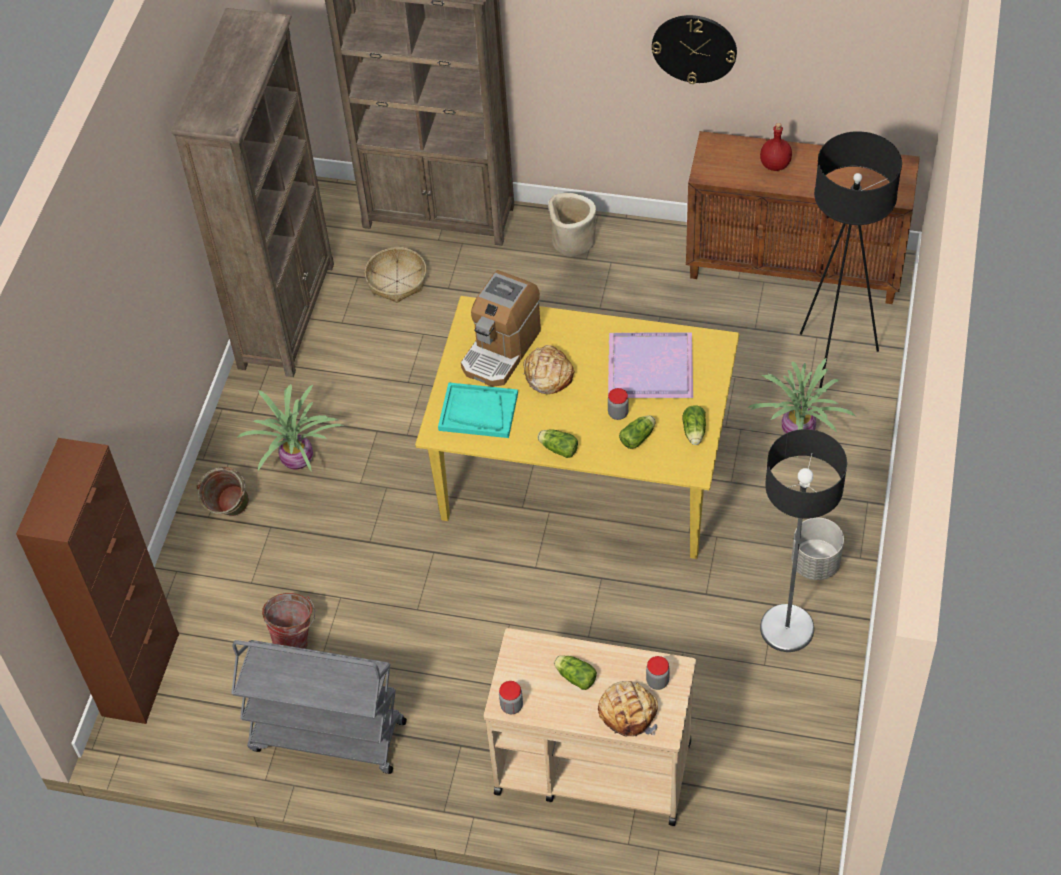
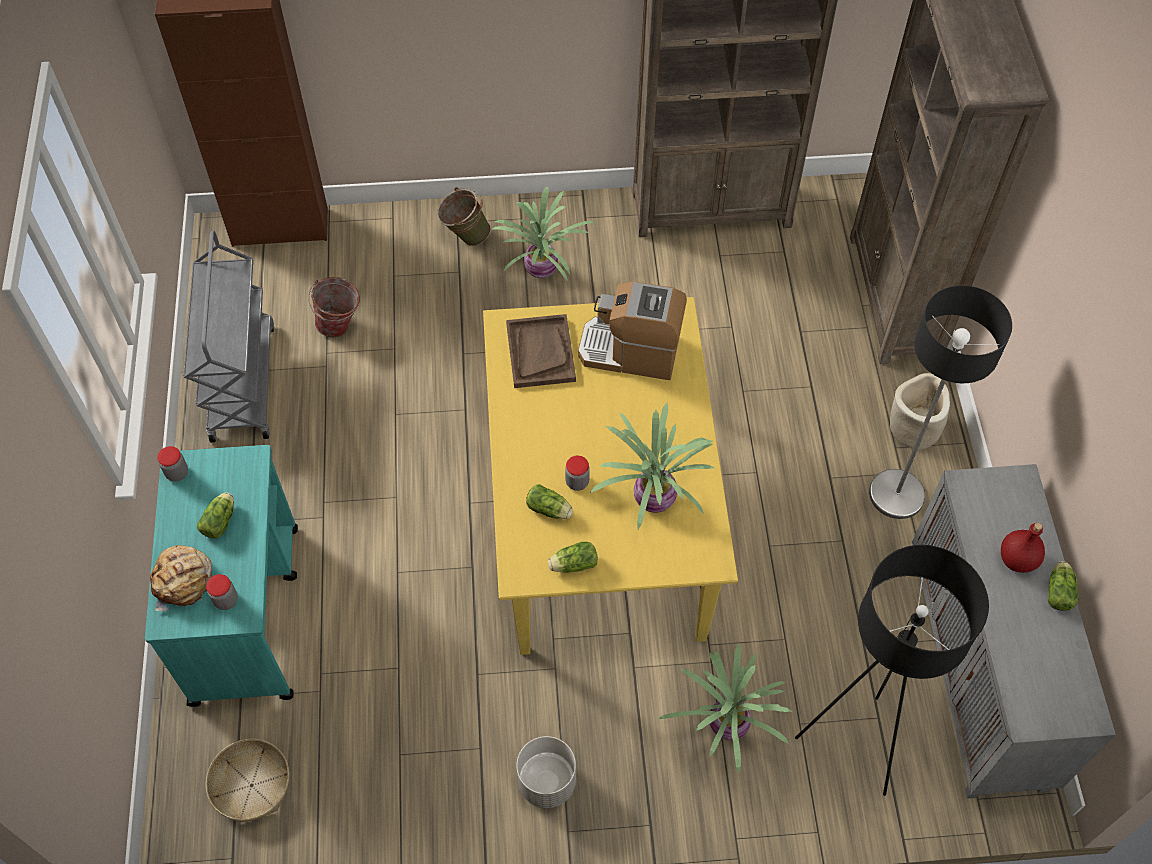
camera: 70 degrees right, 5 degrees up
(397, 281) = (791, 285): basket -> basket (251, 785)
(478, 412) = (540, 352): turquoise tray -> brown tray
(548, 375) = (609, 402): bread -> none
(557, 448) = (513, 436): lettuce -> lettuce (1059, 590)
(591, 766) = (246, 612): beige cart -> turquoise cart
(648, 366) = (654, 497): purple tray -> potted plant
(694, 48) = (1085, 382): wall clock -> none
(787, 629) = (451, 769): floor lamp -> floor lamp (896, 494)
(796, 267) = (978, 671): brown cabinet -> grey cabinet

